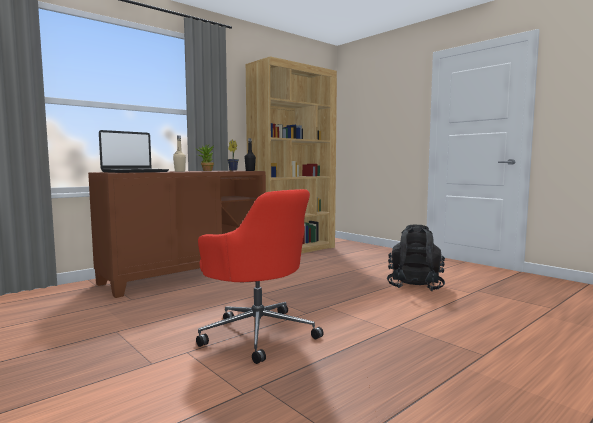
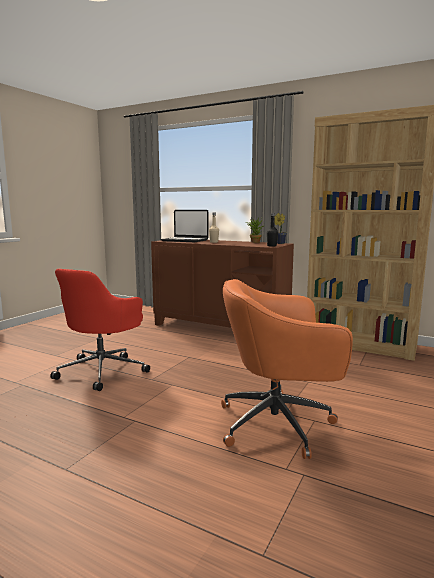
camera: 70 degrees right, 5 degrees up
(415, 286) = (279, 423): black backpack -> orange office chair

